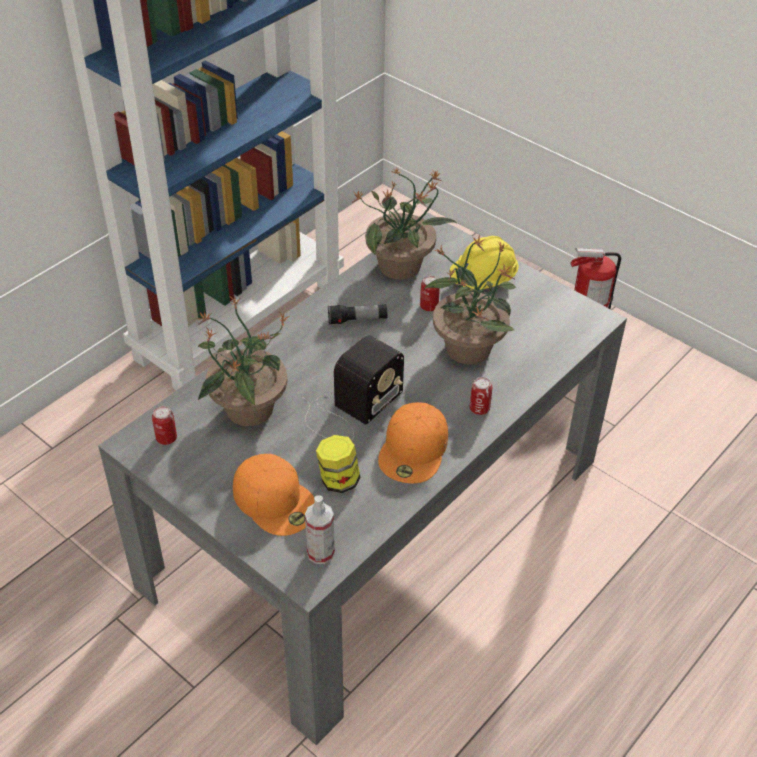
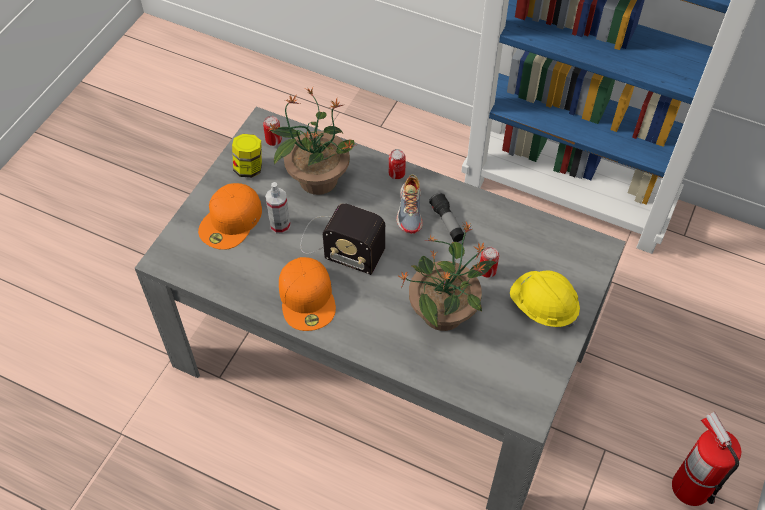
camera: 75 degrees right, 10 degrees up
(320, 553) = (188, 261): spray bottle -> spray bottle (280, 225)
(328, 343) = (410, 210): none -> shoe
(338, 480) = (261, 254): jar -> jar (249, 168)
(401, 266) = (533, 238): potted plant -> none
(414, 449) = (307, 298): orange cap -> orange cap turned 105 degrees counterclockwise
(479, 408) = (370, 336): can -> can (396, 174)

